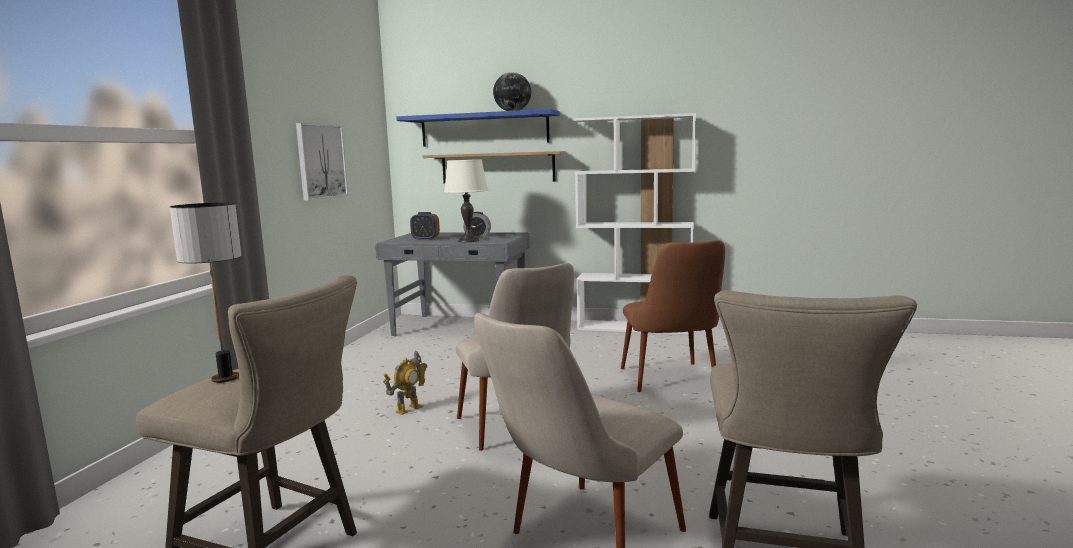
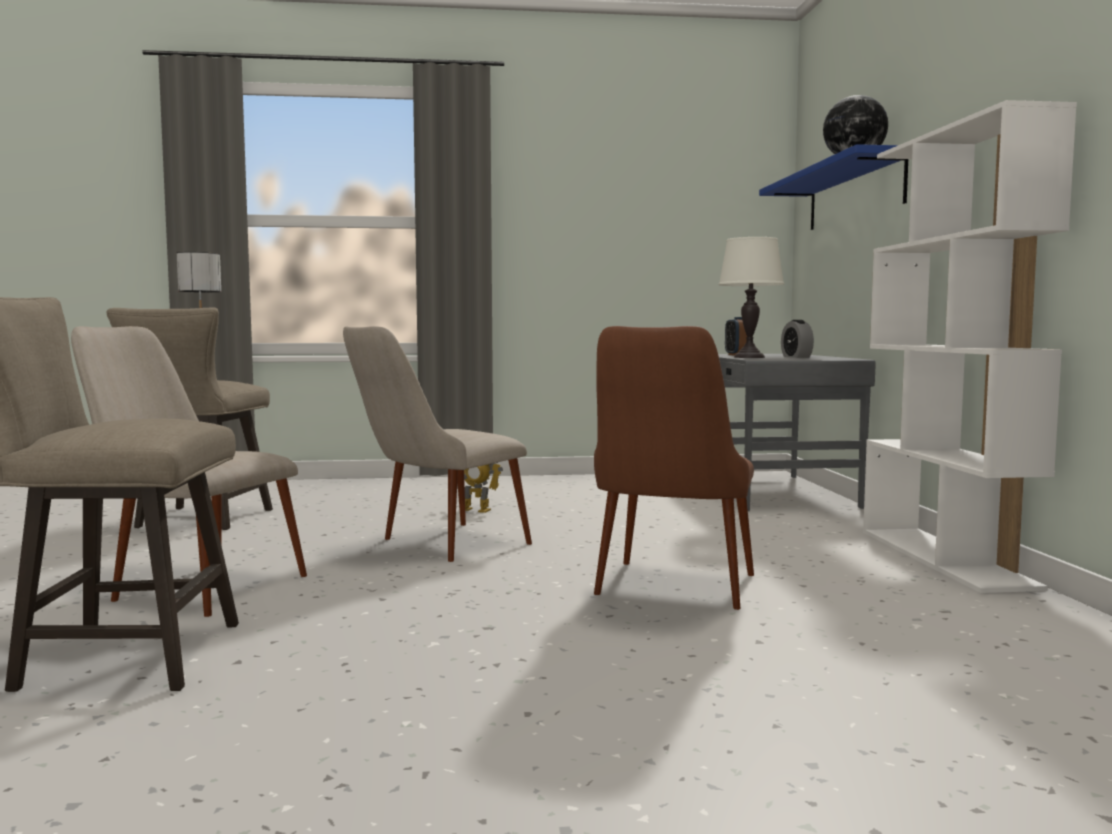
camera: 70 degrees right, 5 degrees down
(321, 161) = (625, 250): picture -> none
(497, 167) = (861, 253): shelf -> none
(673, 383) = (670, 593): brown chair -> brown chair turned 45 degrees counterclockwise

